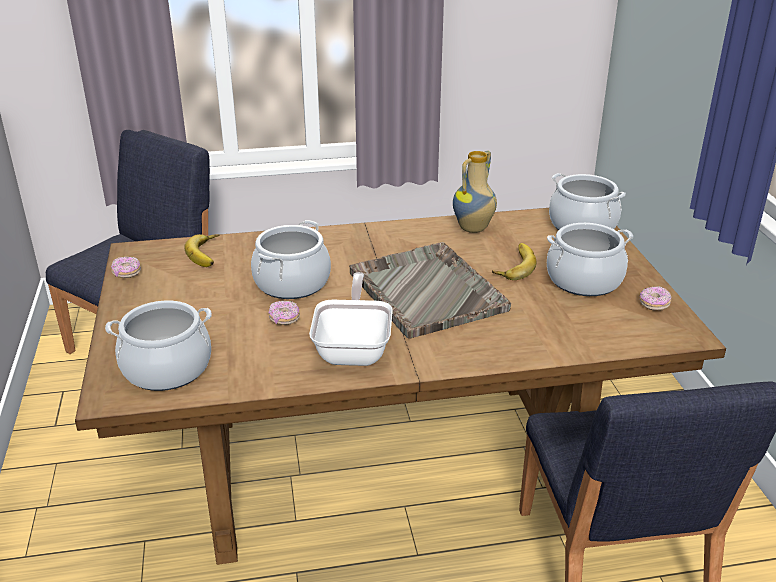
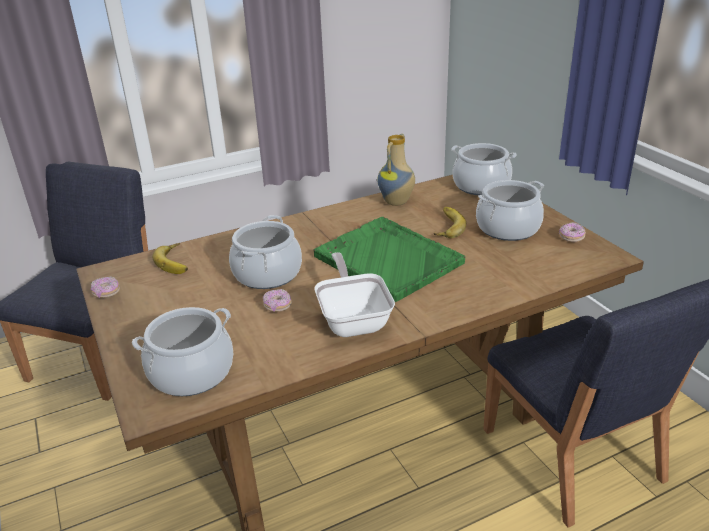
camera: 15 degrees left, 0 degrees up
(426, 290) = (387, 259): grey tray -> green tray

